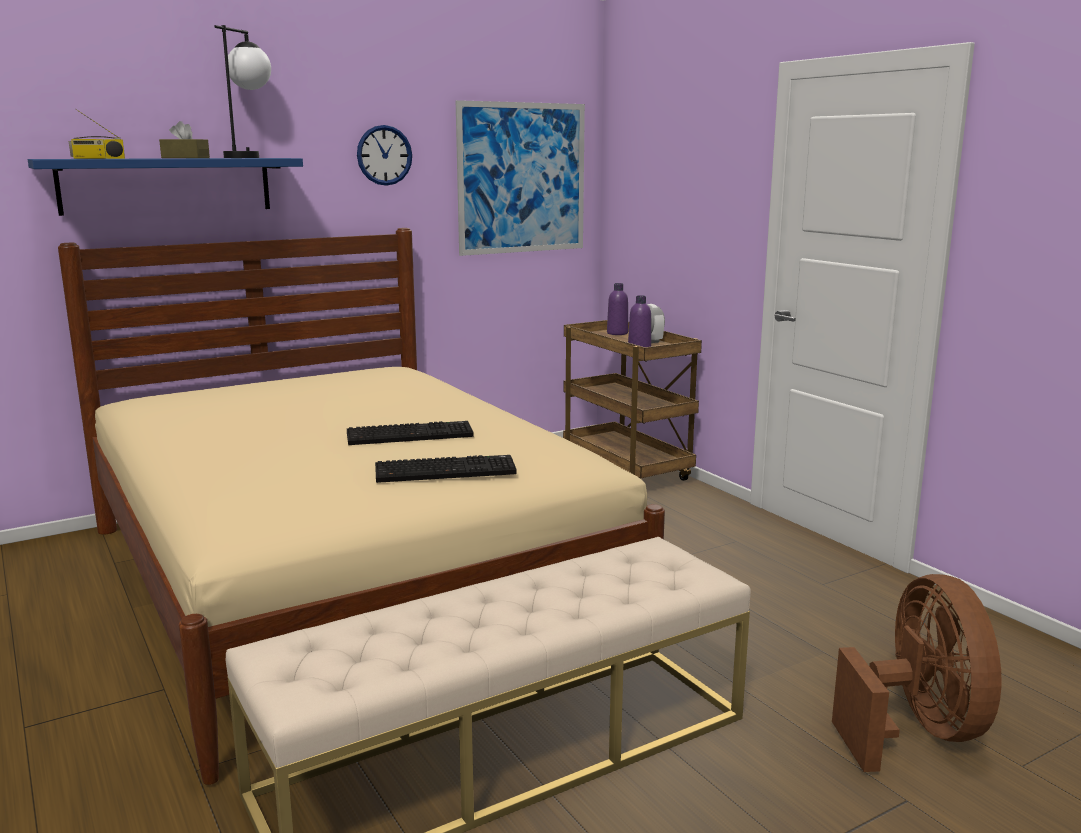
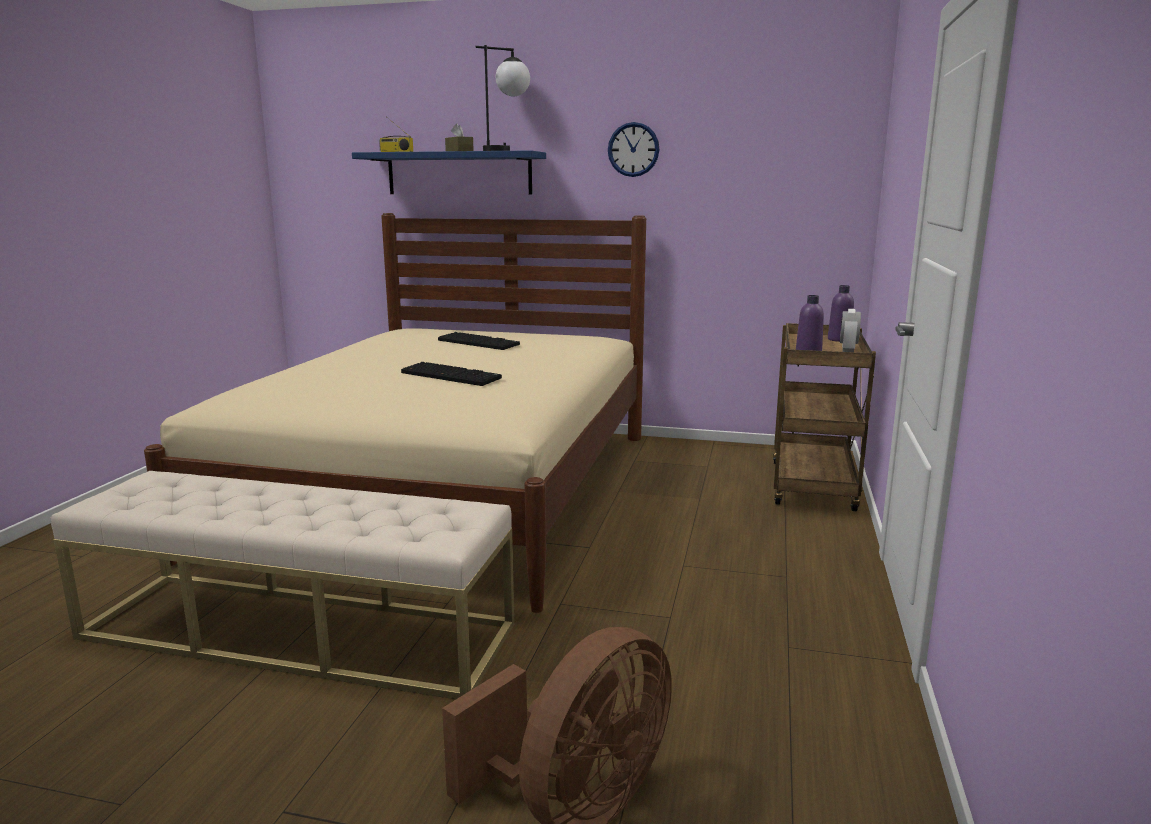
camera: 45 degrees right, 0 degrees up
(446, 470) = (397, 400): keyboard -> keyboard (480, 343)
(522, 178) = (778, 172): picture -> none

